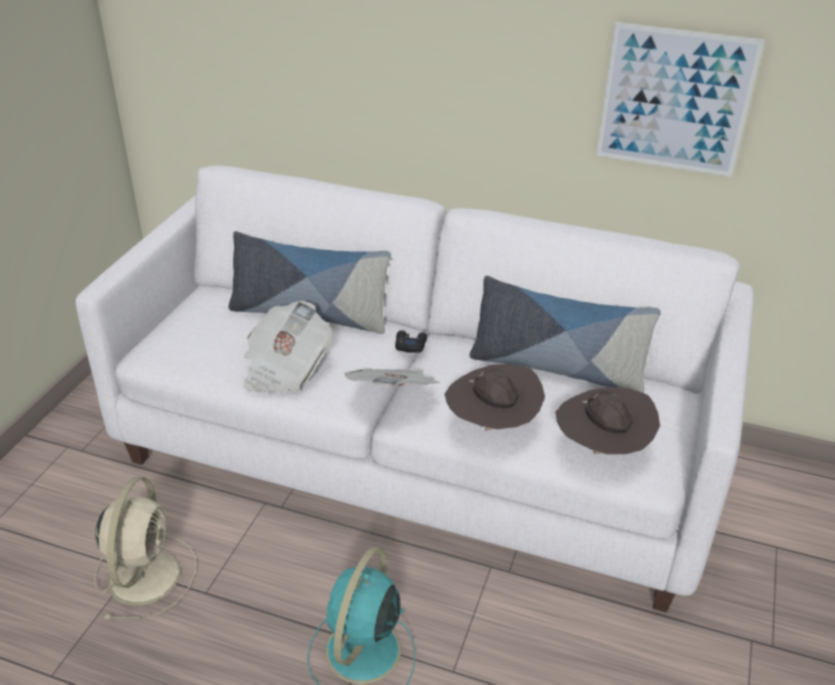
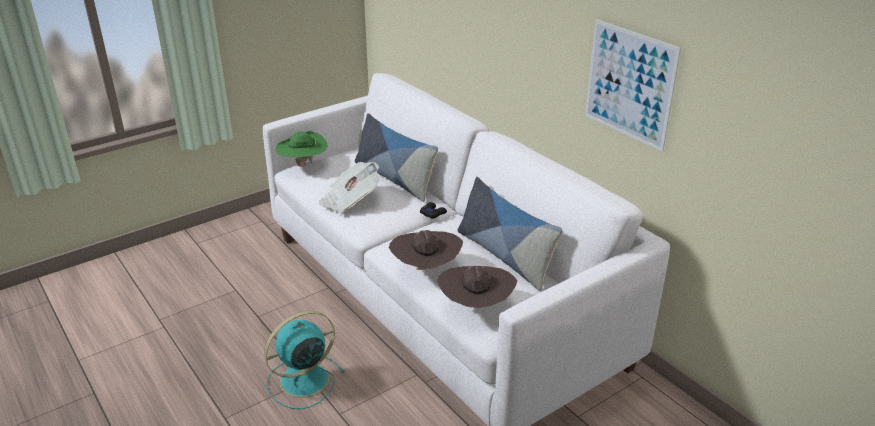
camera: 35 degrees right, 5 degrees down
(145, 573) = (239, 295): beige fan -> none
(157, 340) = (303, 165): none -> green hat
(394, 396) = (391, 235): newspaper -> none

